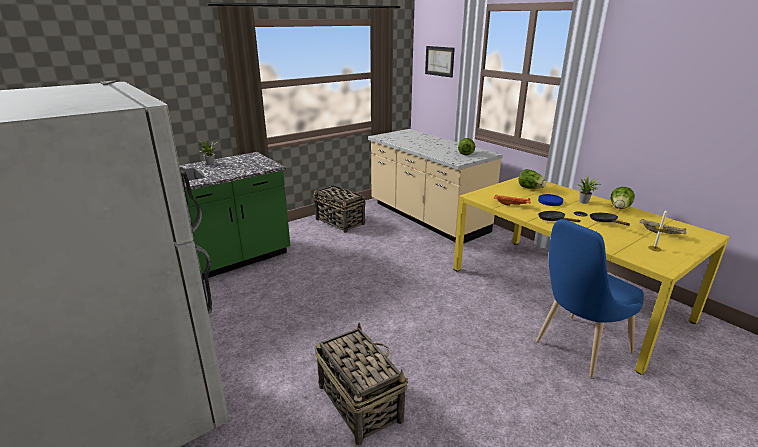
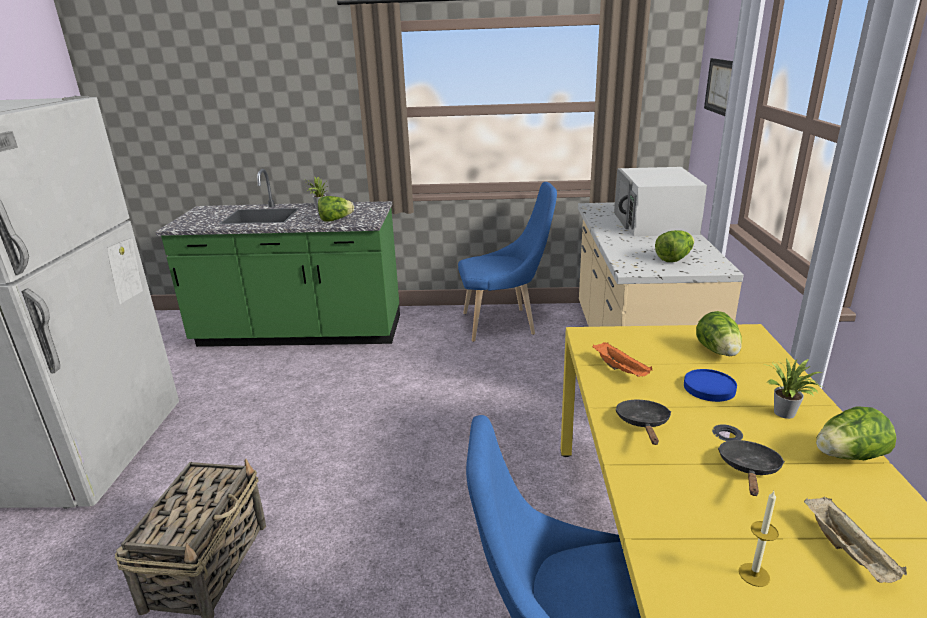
camera: 40 degrees right, 0 degrees up
(244, 169) = (335, 220): none -> lettuce
(340, 222) = (504, 324): basket -> blue chair
(426, 139) = (655, 223): none -> white microwave

